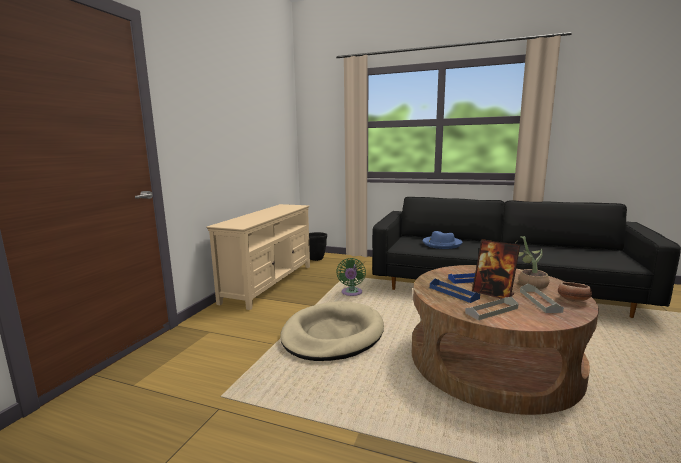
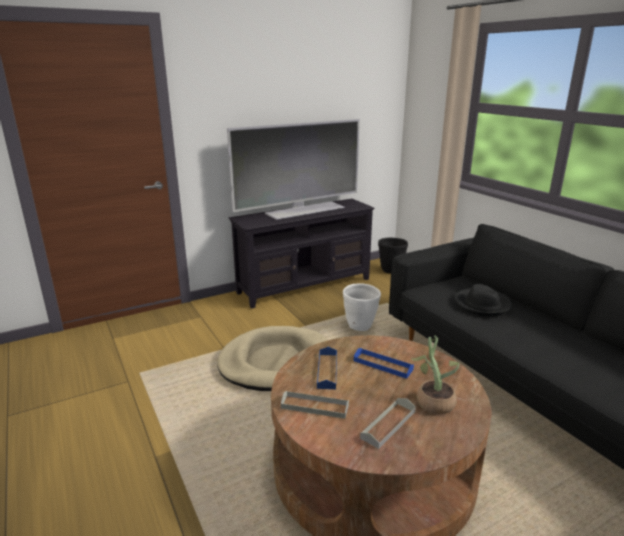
camera: 40 degrees right, 10 degrees up
(263, 213) = (304, 210): none -> television
(269, 283) = (304, 286): beige tv stand -> black tv stand
(351, 293) = (360, 326): green fan -> white planter
(441, 244) = (482, 304): blue hat -> black hat
(493, 293) = (363, 391): picture frame -> none
(572, 300) = (428, 444): bowl -> none

